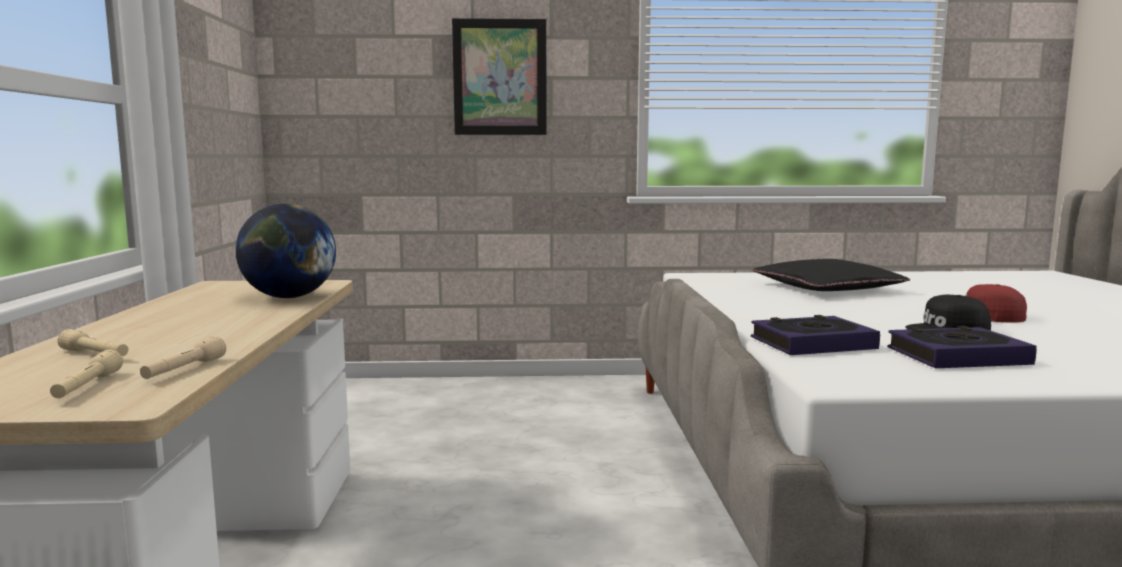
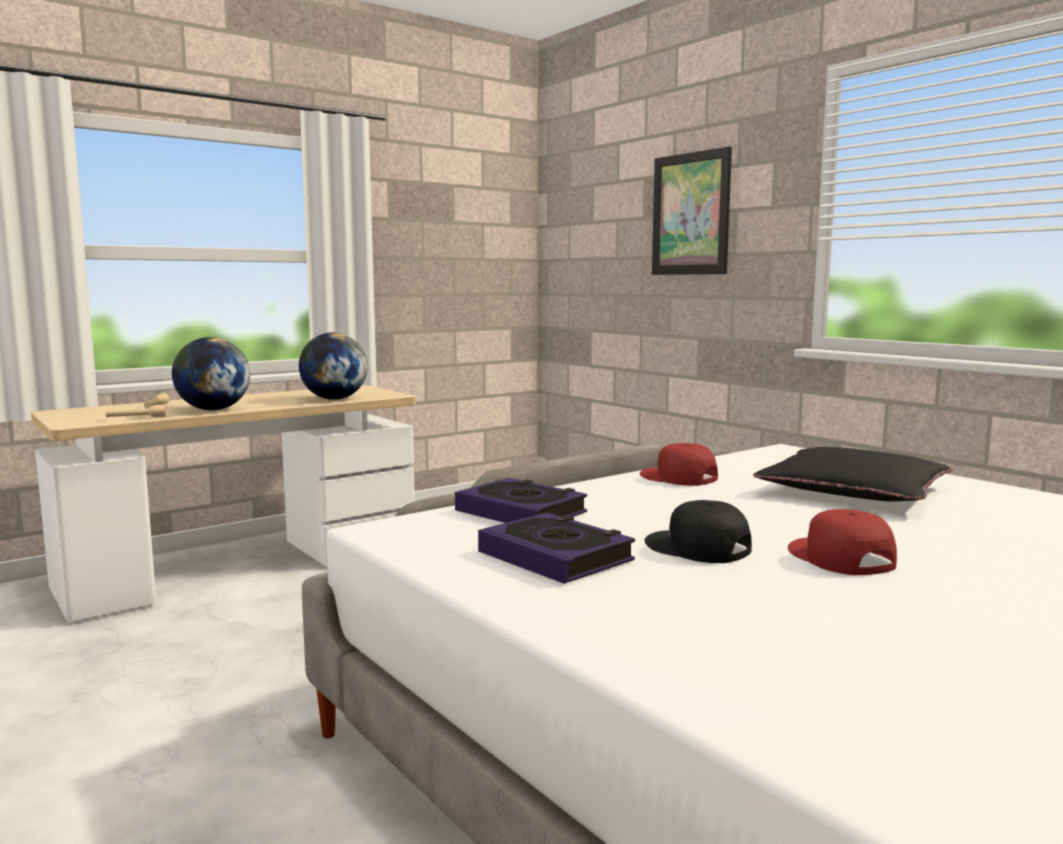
camera: 55 degrees right, 0 degrees up
(87, 387) = (97, 416): beige flashlight -> none
(222, 336) = (213, 410): none -> globe
(743, 302) = (678, 477): none -> red cap

